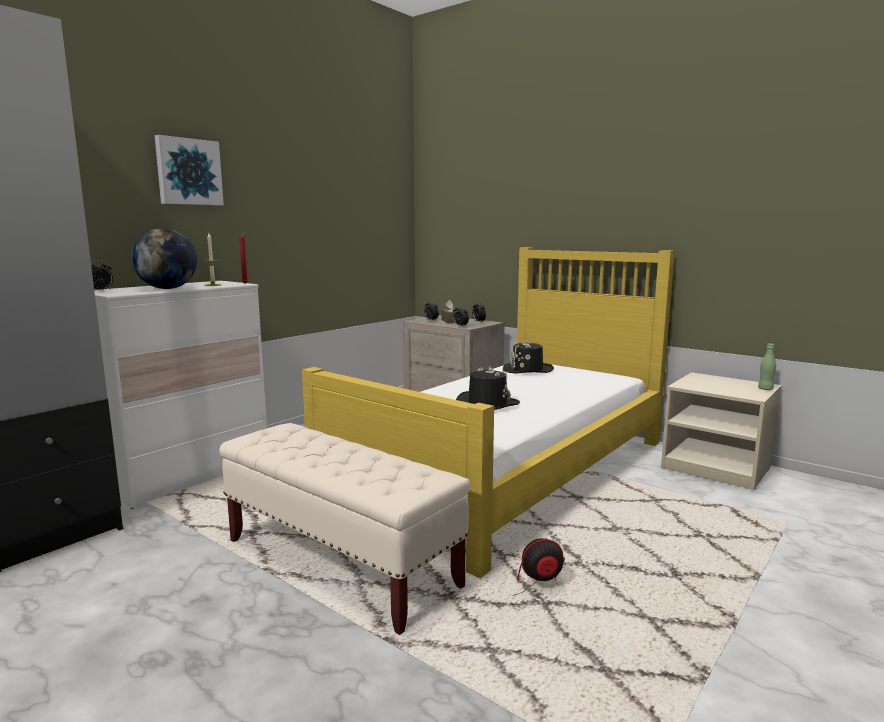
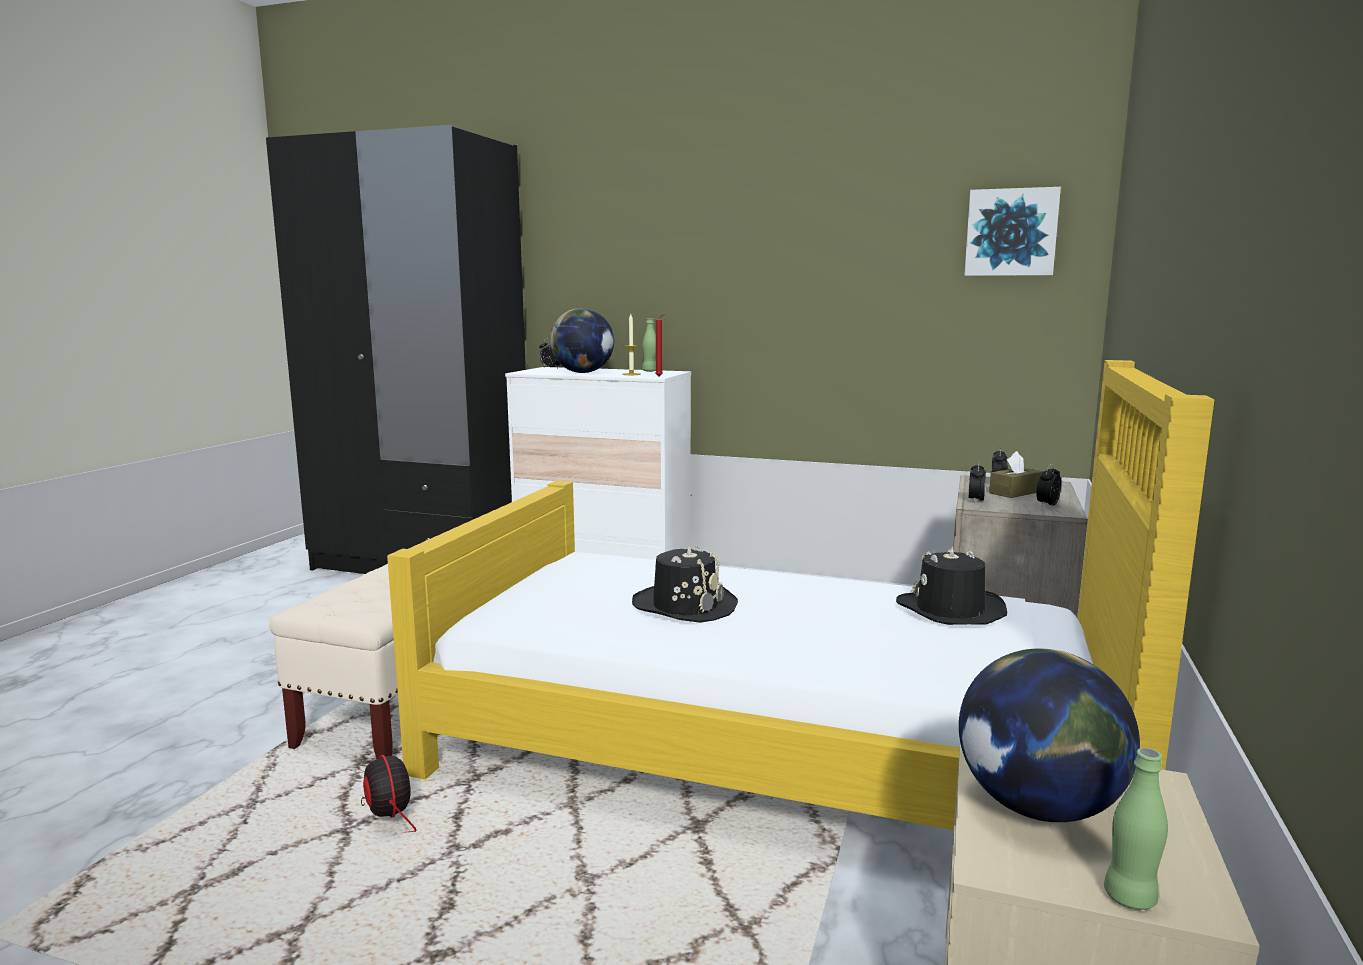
camera: 70 degrees right, 0 degrees up
(188, 172) = (670, 242): picture -> picture (1011, 232)
(199, 283) = (650, 371): none -> green bottle
(717, 387) = (1038, 807): none -> globe

